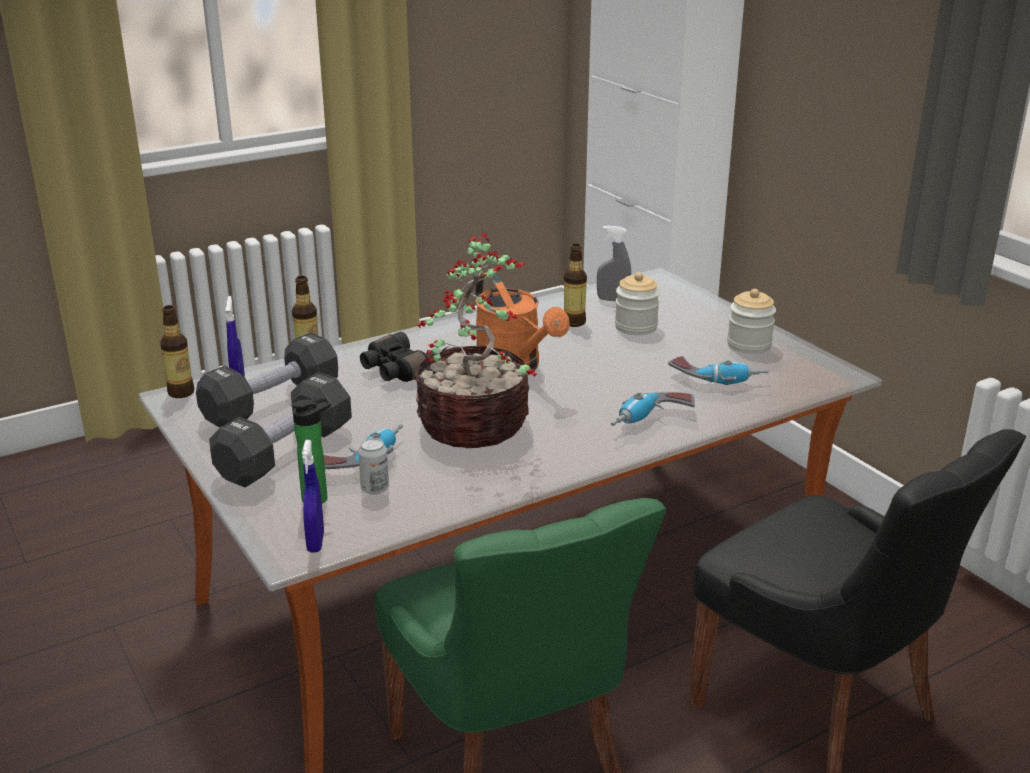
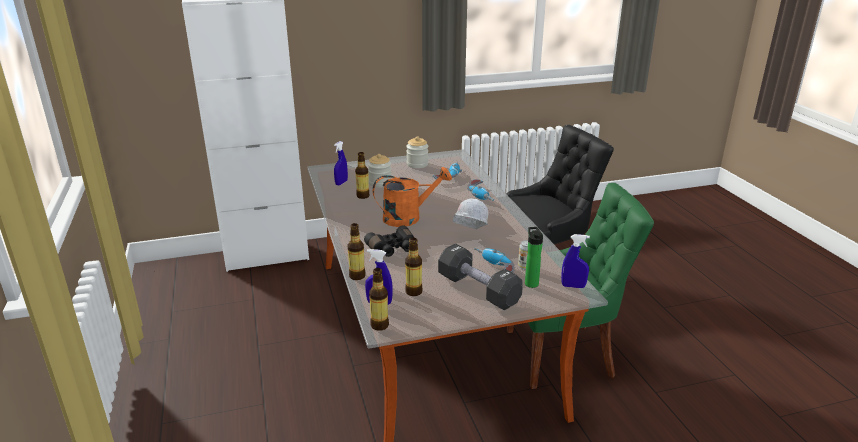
camera: 75 degrees left, 0 degrees up
(272, 403) = (413, 292): black dumbbell -> bottle
(476, 425) = (469, 235): potted plant -> white hard hat
(612, 300) = (341, 183): grey spray bottle -> blue spray bottle

